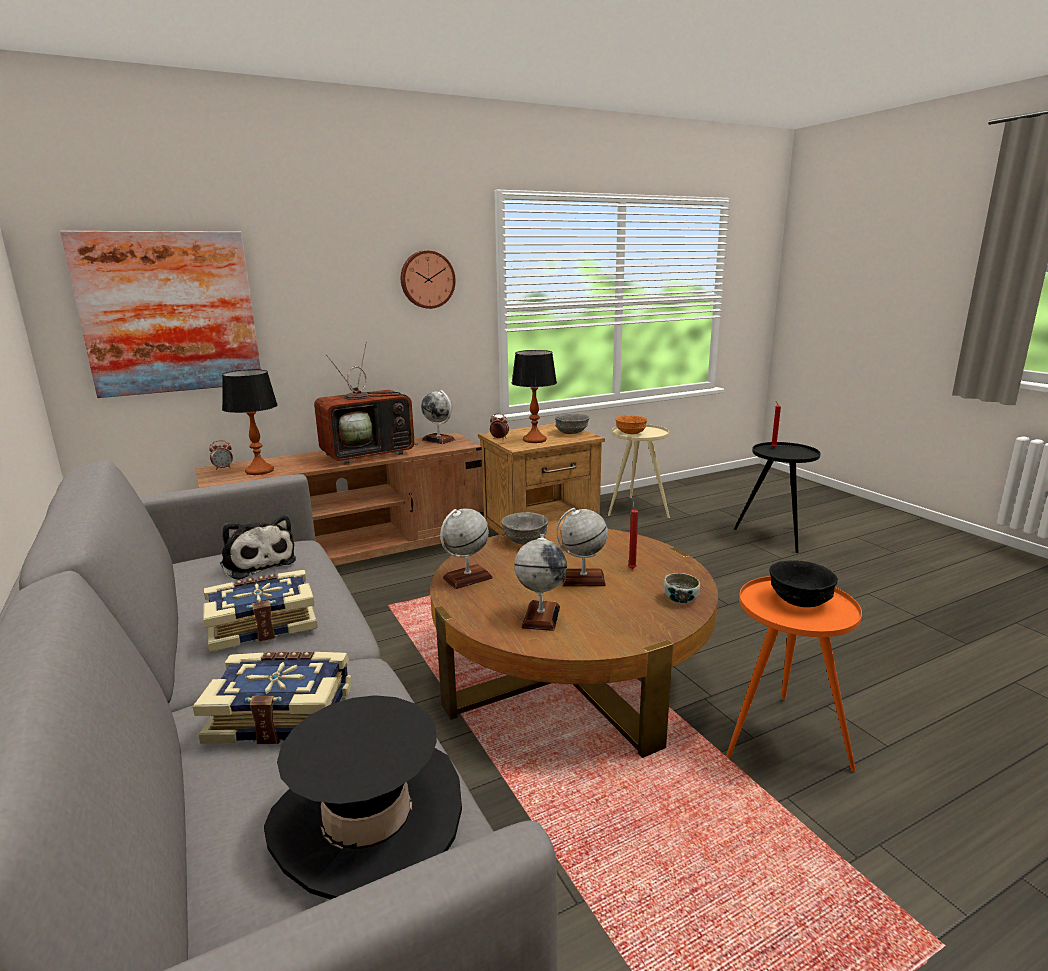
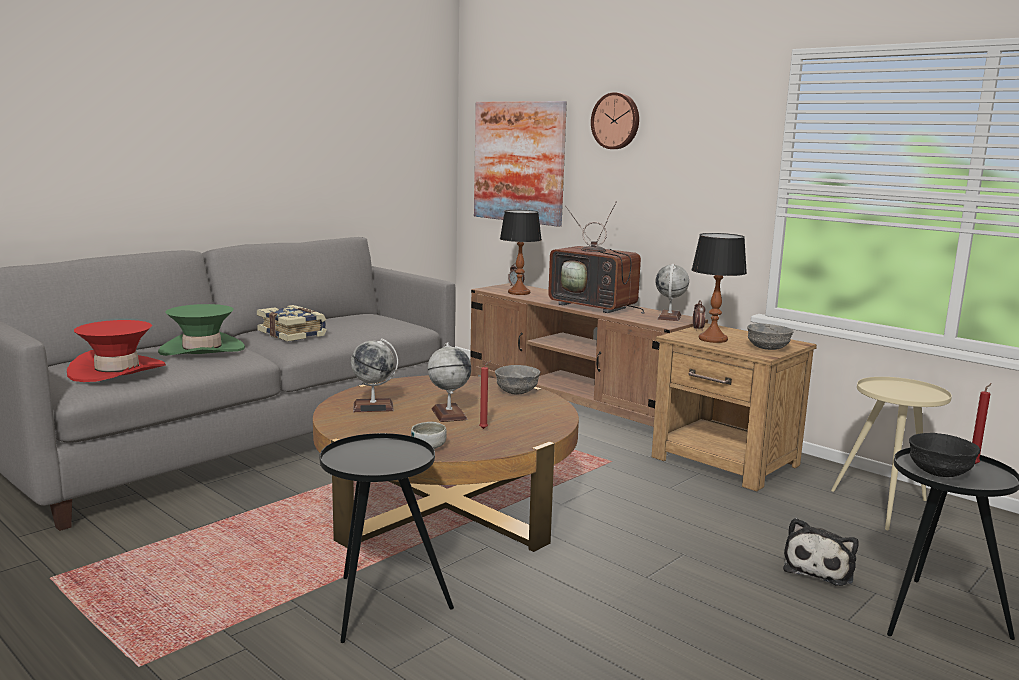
camera: 70 degrees right, 5 degrees down
(257, 563) = (375, 322): plush toy -> plush toy (820, 568)
(282, 713) = (202, 349): book -> green hat
(367, 820) = (117, 370): black hat -> red hat
(427, 279) = (703, 148): wall clock -> wall clock (616, 121)
(467, 578) = (427, 383): globe -> none
(630, 433) = (887, 387): orange bowl -> none
(780, 739) = (380, 604): orange side table -> black side table
(800, 600) = (389, 459): black bowl -> black bowl (940, 472)

